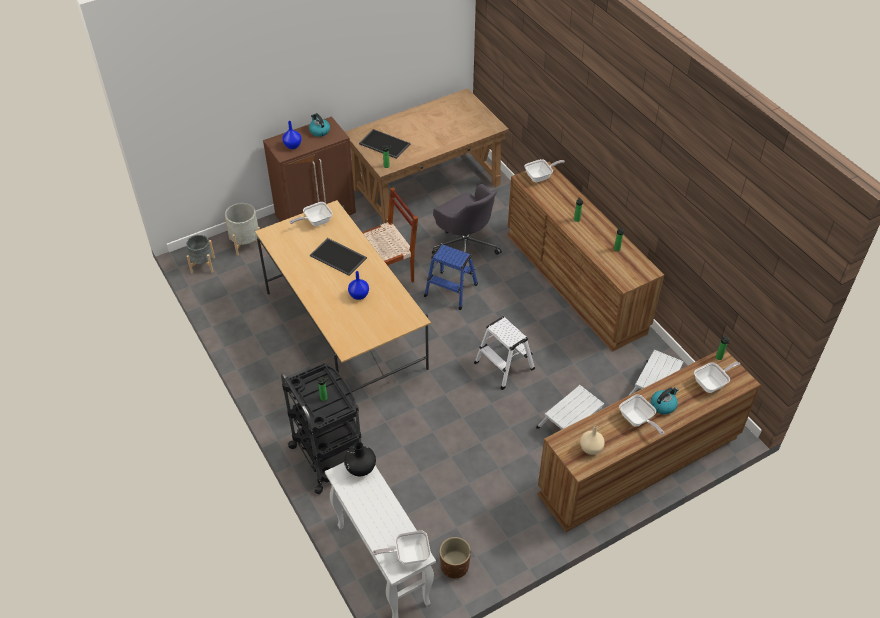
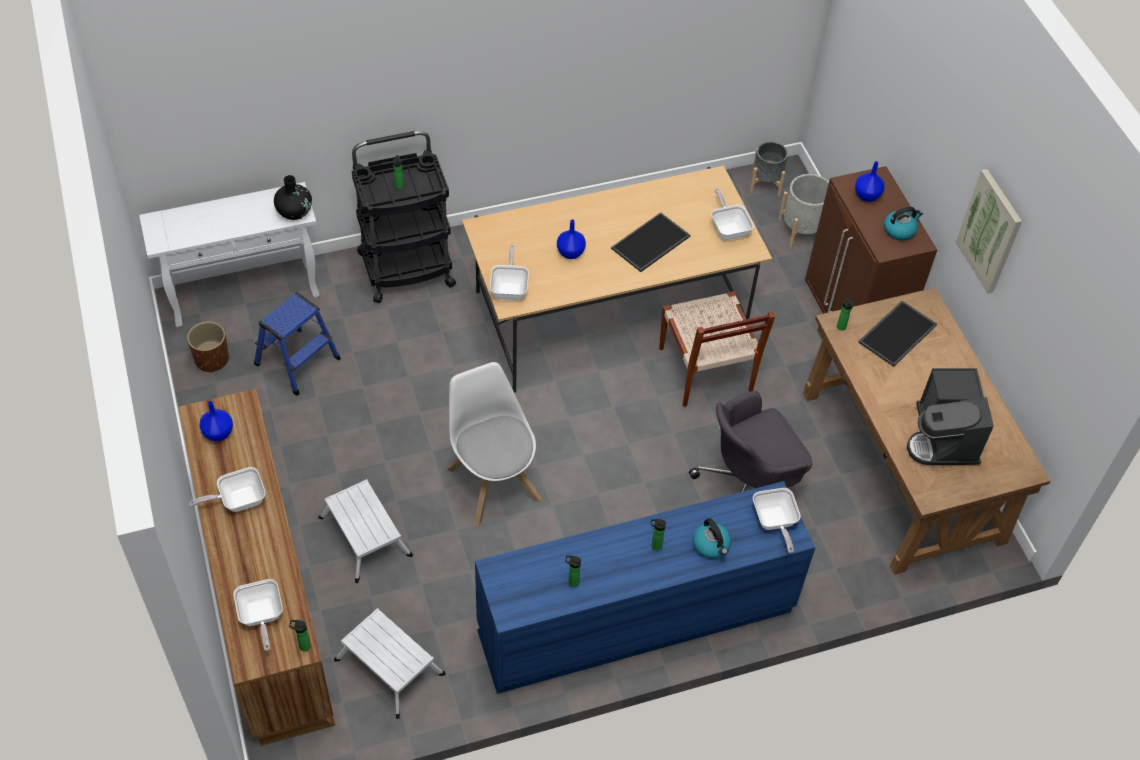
camera: 100 degrees right, 5 degrees up
(357, 60) = (990, 231): none -> picture
(408, 554) = (165, 233): frying pan -> frying pan (510, 288)
(450, 290) = (657, 449): blue step ladder -> blue step ladder (297, 360)
(454, 124) = (943, 438): none -> coffee machine
(504, 365) = (492, 481): white step ladder -> chair
(575, 282) = (636, 623): brown dresser -> blue dresser
(591, 448) = (218, 434): beige vase -> blue vase
(663, 405) = (250, 540): kettle -> kettle (711, 545)

